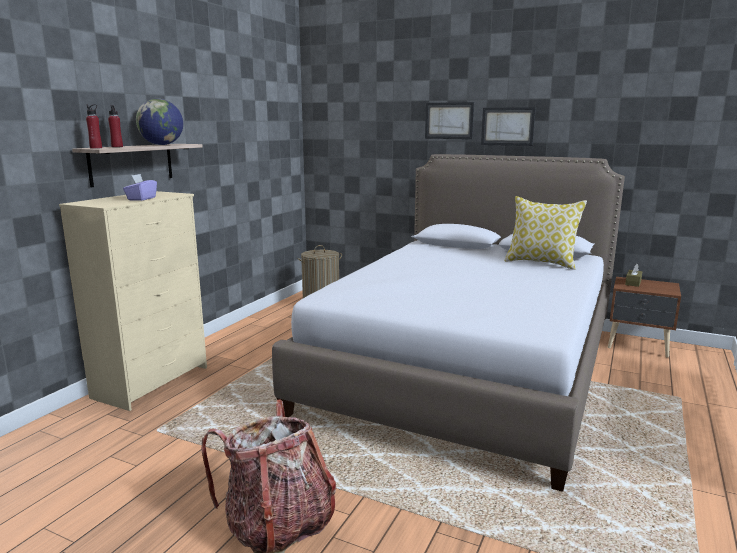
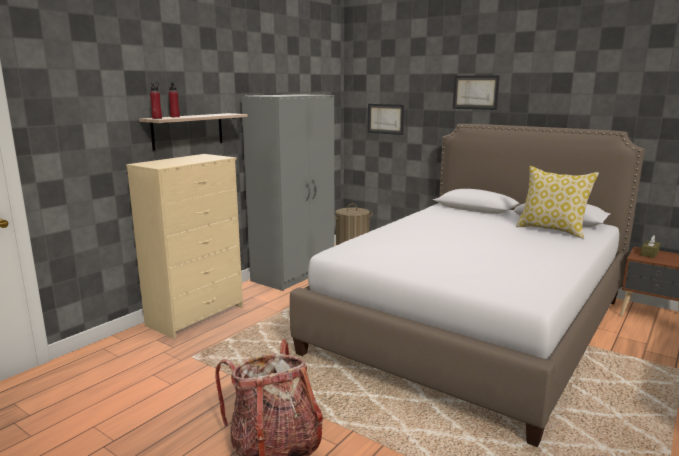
camera: 10 degrees right, 0 degrees up
(141, 199) = (191, 161): purple tissue box -> none
(162, 145) = (213, 115): globe -> none
(260, 326) = (294, 274): none -> grey wardrobe
(507, 126) = (531, 98): picture -> picture (385, 119)

